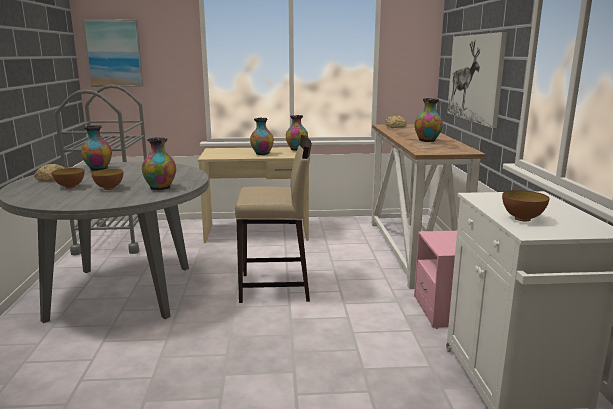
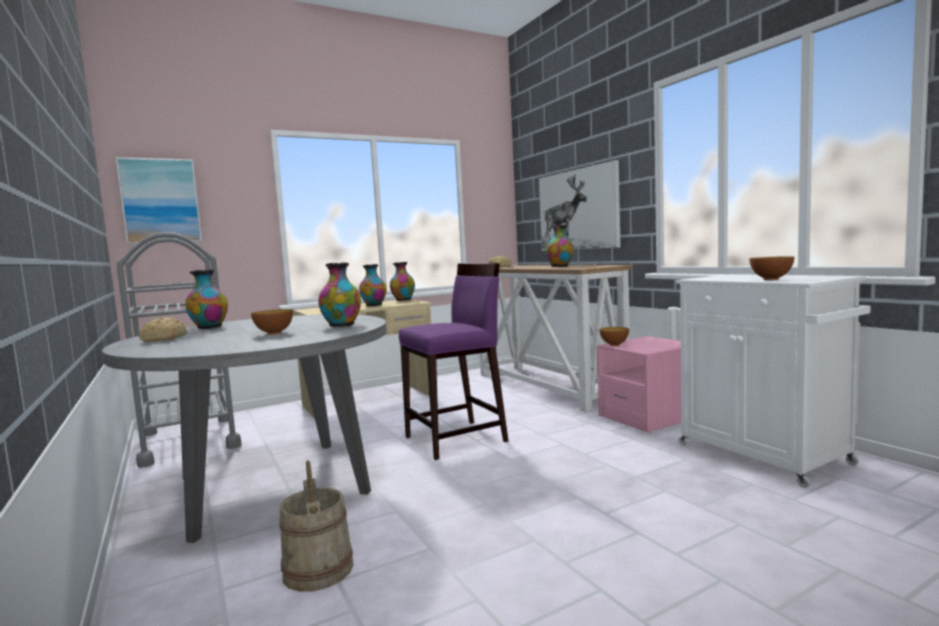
camera: 25 degrees left, 10 degrees down
(70, 187) = (214, 339): bowl -> bowl (614, 345)
(79, 368) = (318, 569): none -> beige bucket
(275, 287) = (457, 439): beige stool -> purple stool

